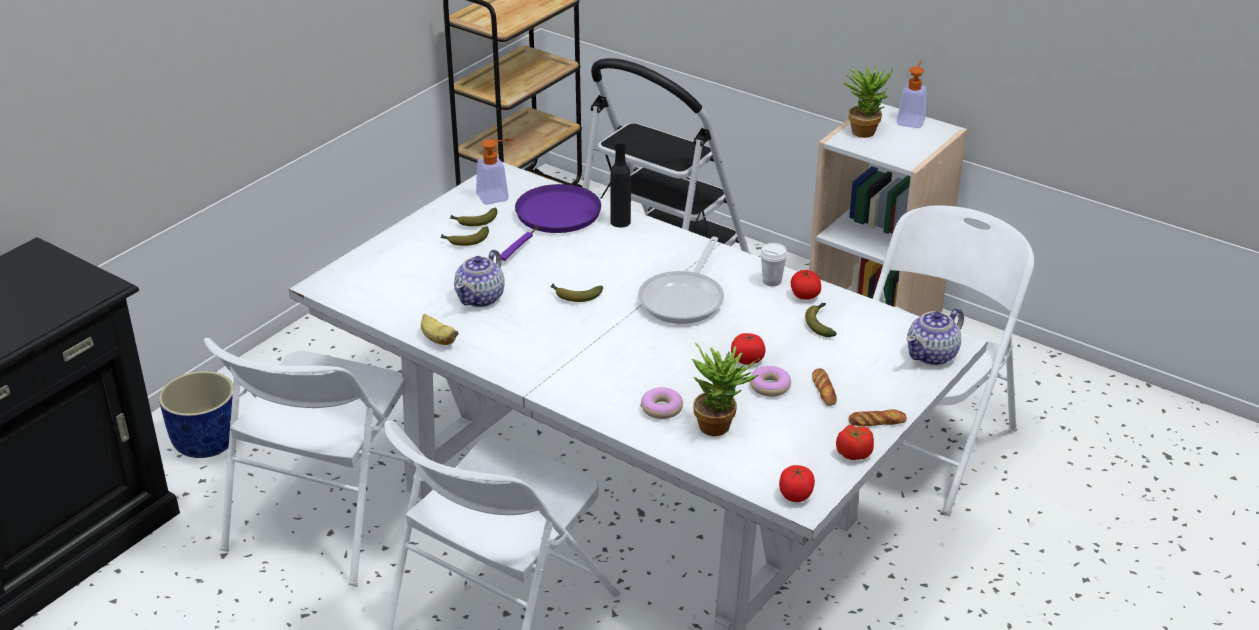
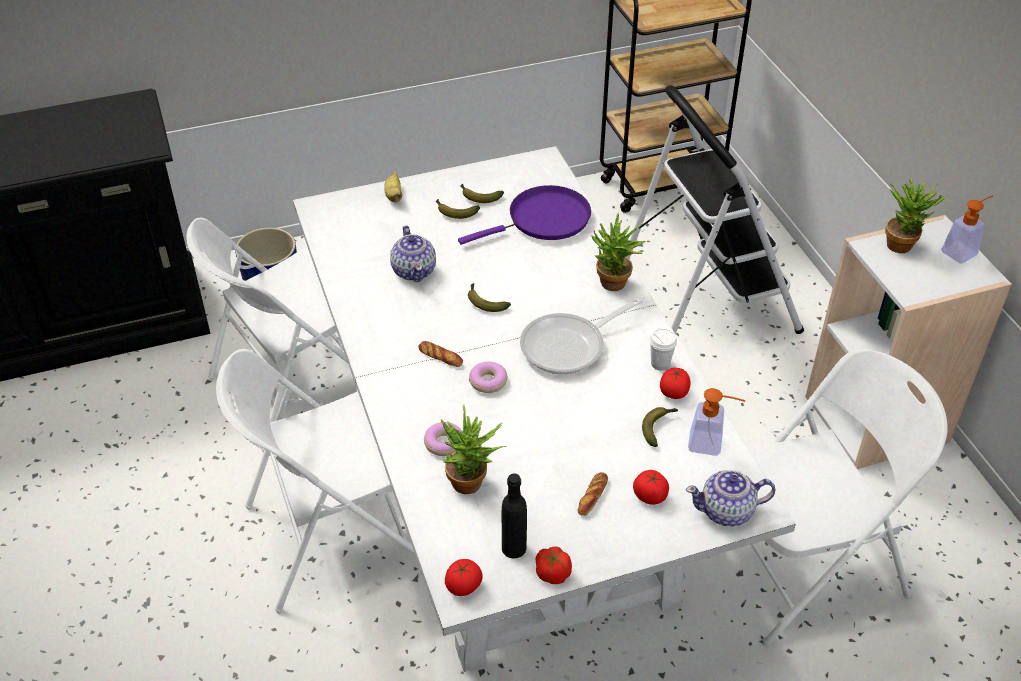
camera: 35 degrees right, 10 degrees up
(437, 340) = (346, 294): banana -> banana (394, 196)
(481, 298) = (414, 270): teapot -> teapot turned 75 degrees counterclockwise
(498, 196) = (521, 180): soap dispenser -> soap dispenser (712, 444)
(620, 222) = (592, 246): black bottle -> black bottle (514, 548)
(671, 243) = (612, 286): none -> potted plant
(747, 360) = (559, 432): tomato -> tomato (650, 496)
(770, 386) = (551, 468): donut -> donut (488, 381)
(877, 422) = (605, 553): bread -> bread (440, 356)

